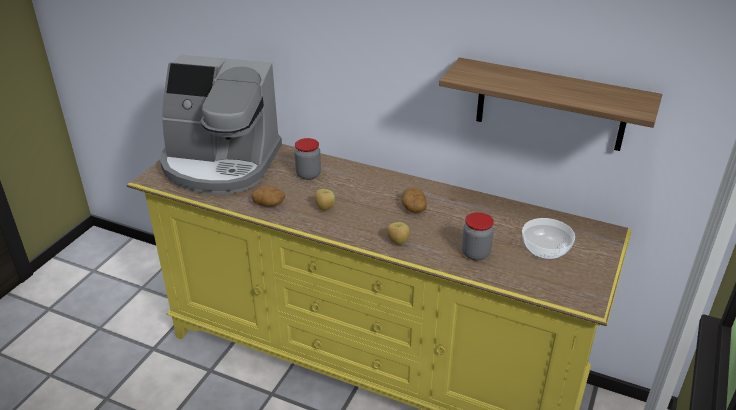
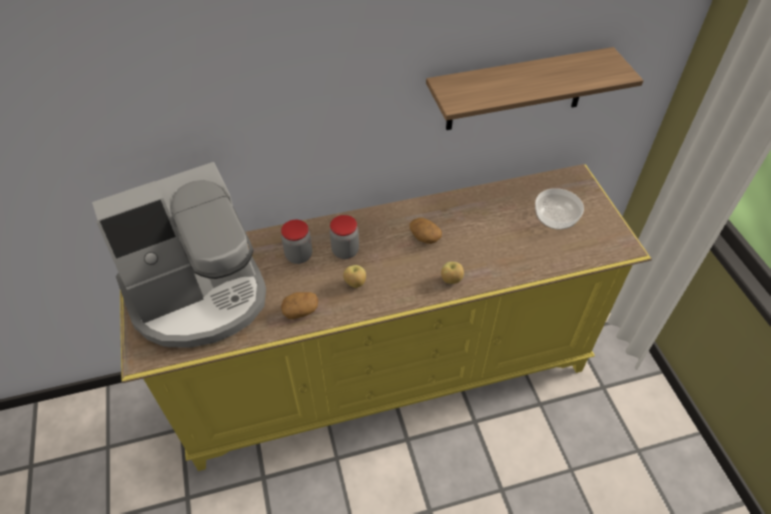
camera: 40 degrees left, 15 degrees up
(475, 253) = (516, 253): jar -> jar (345, 251)

